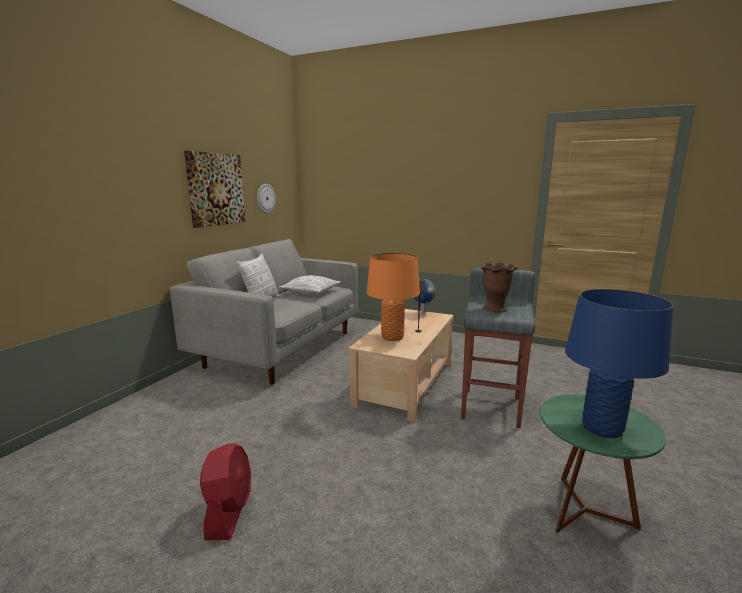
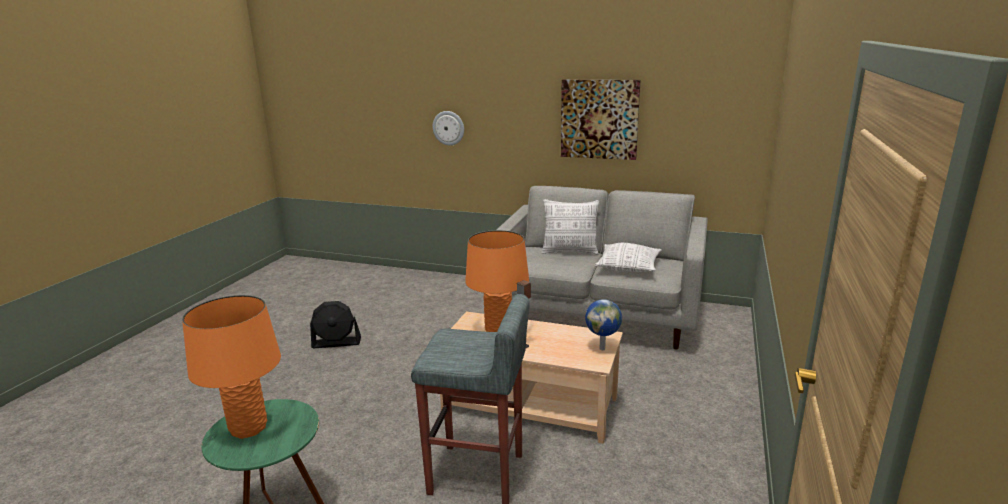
camera: 85 degrees right, 5 degrees up
(229, 511) = (337, 343): red fan -> black fan
(265, 198) = (688, 134): wall clock -> wall clock (448, 128)
(494, 309) = (466, 346): brown vase -> none
(602, 428) = (248, 428): blue table lamp -> orange table lamp

